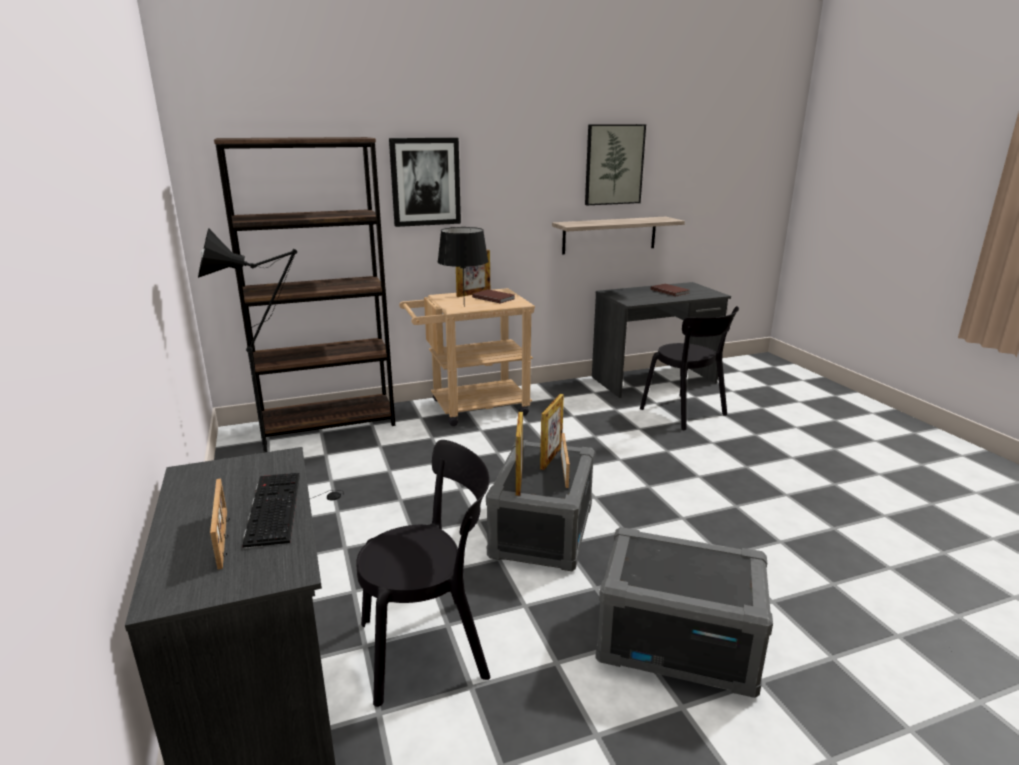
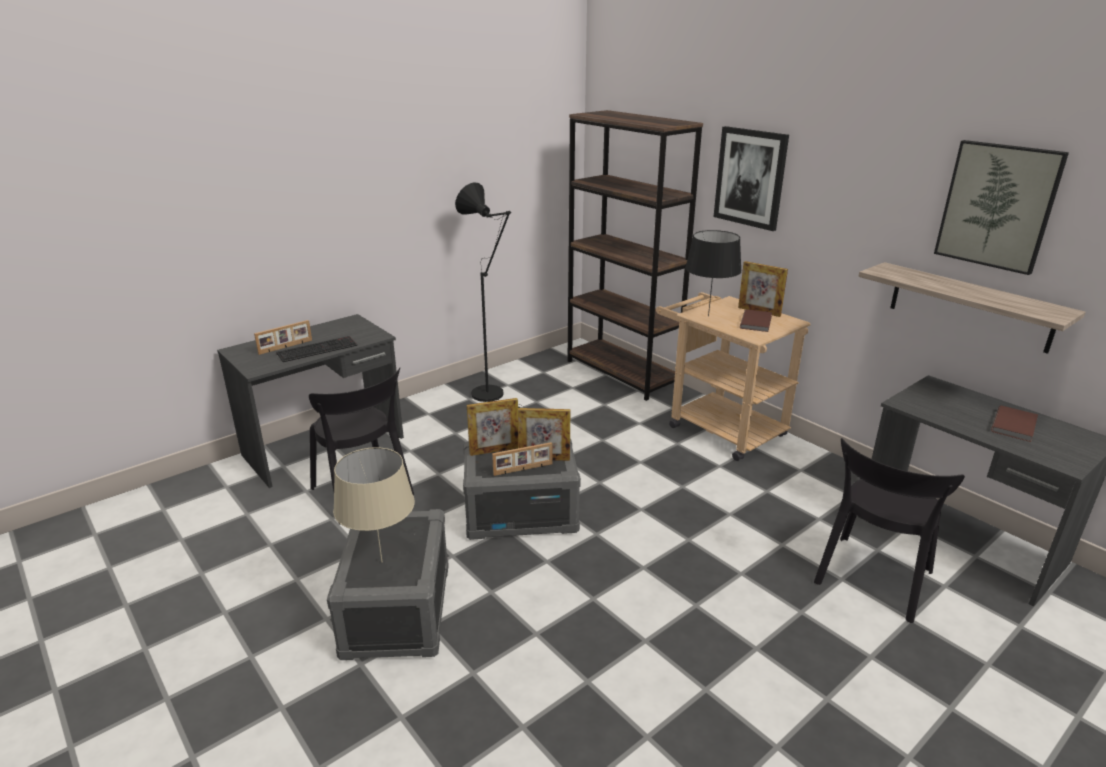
camera: 70 degrees right, 5 degrees up
(707, 577) = (382, 562): none -> beige table lamp

